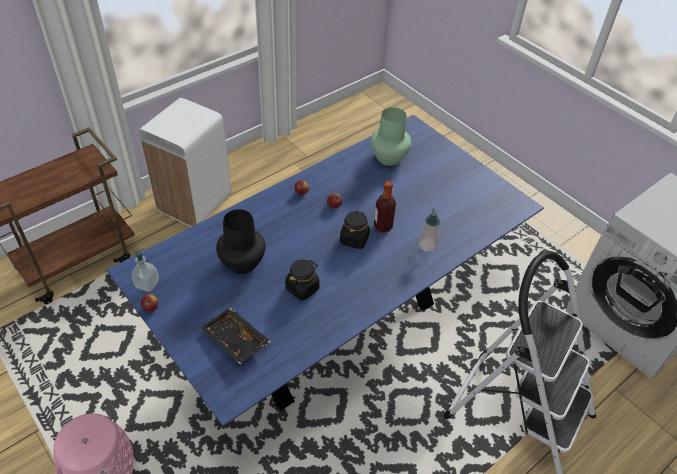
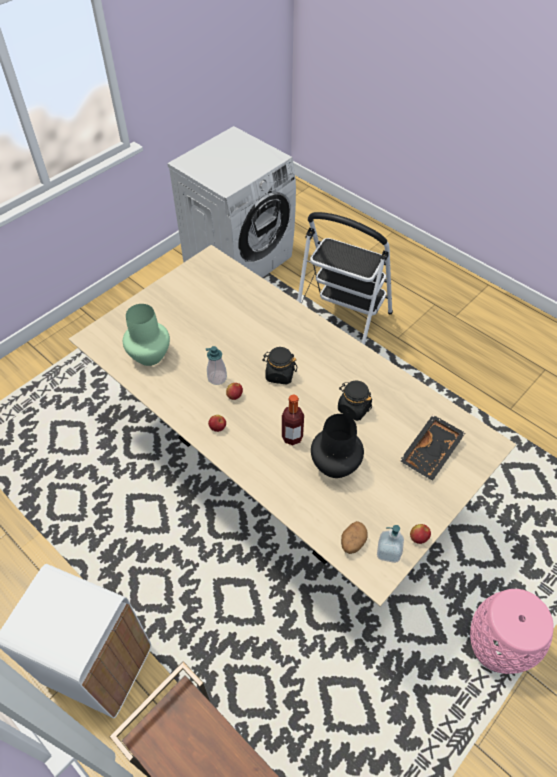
camera: 95 degrees left, 5 degrees up
(165, 262) = (352, 542): none -> potato
(333, 325) = (278, 470): blue dining table -> beige dining table
(382, 227) = (258, 354): bottle -> bottle (292, 437)
(427, 245) = (275, 320): soap dispenser -> soap dispenser (217, 378)

